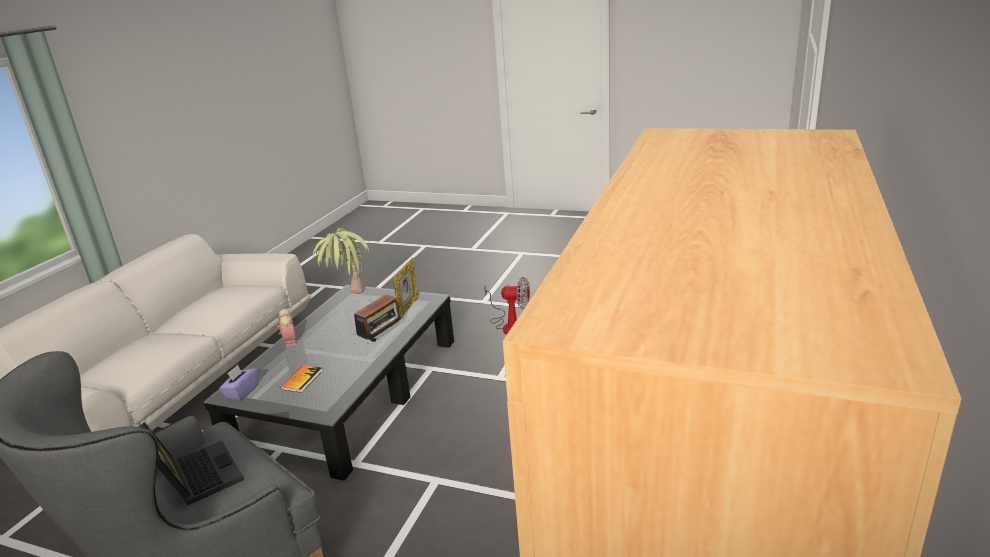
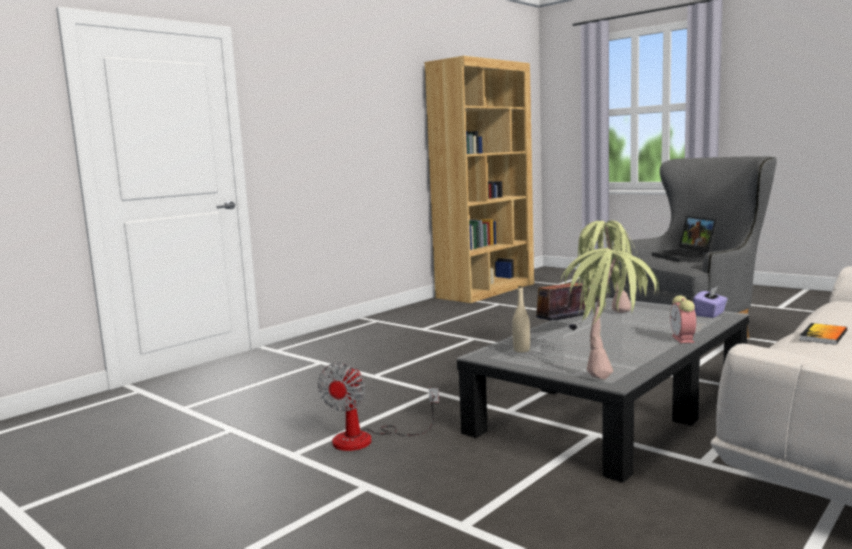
camera: 160 degrees left, 15 degrees down
(302, 379) = (648, 315): book -> book (823, 335)
(341, 388) = (604, 309): none -> potted plant
(408, 308) = (521, 350): picture frame -> beige bottle
(510, 325) = (367, 439): fan -> fan turned 105 degrees counterclockwise

